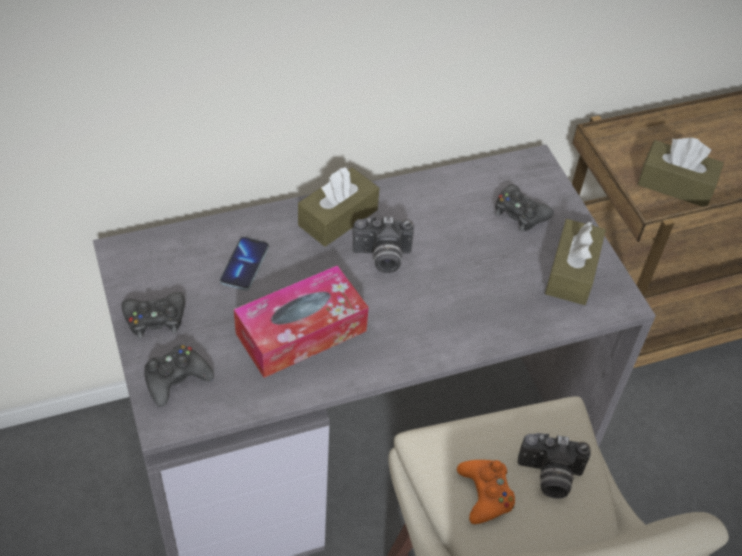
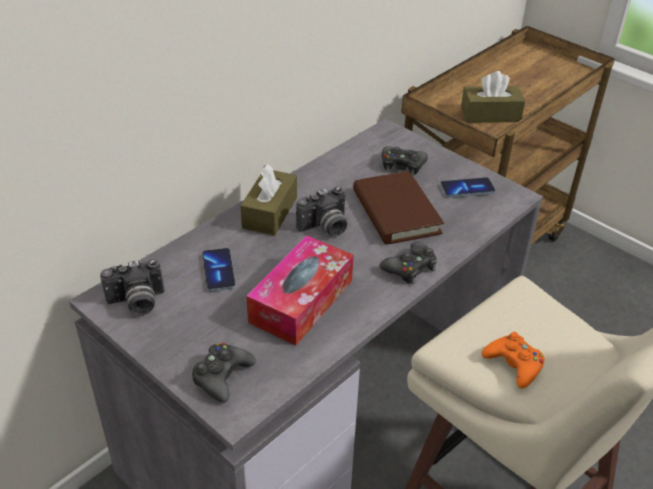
camera: 25 degrees left, 10 degrees down
(155, 319) = (170, 338): black game controller -> black game controller (410, 268)
(470, 269) = (396, 212): none -> brown book
(549, 477) = (547, 333): camera -> camera (137, 303)
(572, 272) = (467, 189): brown tissue box -> phone

